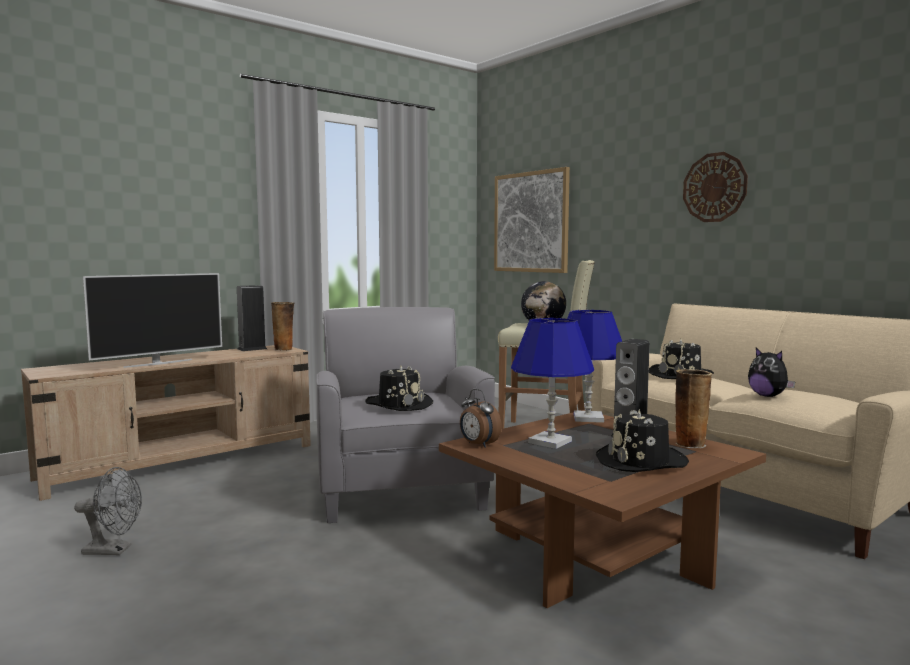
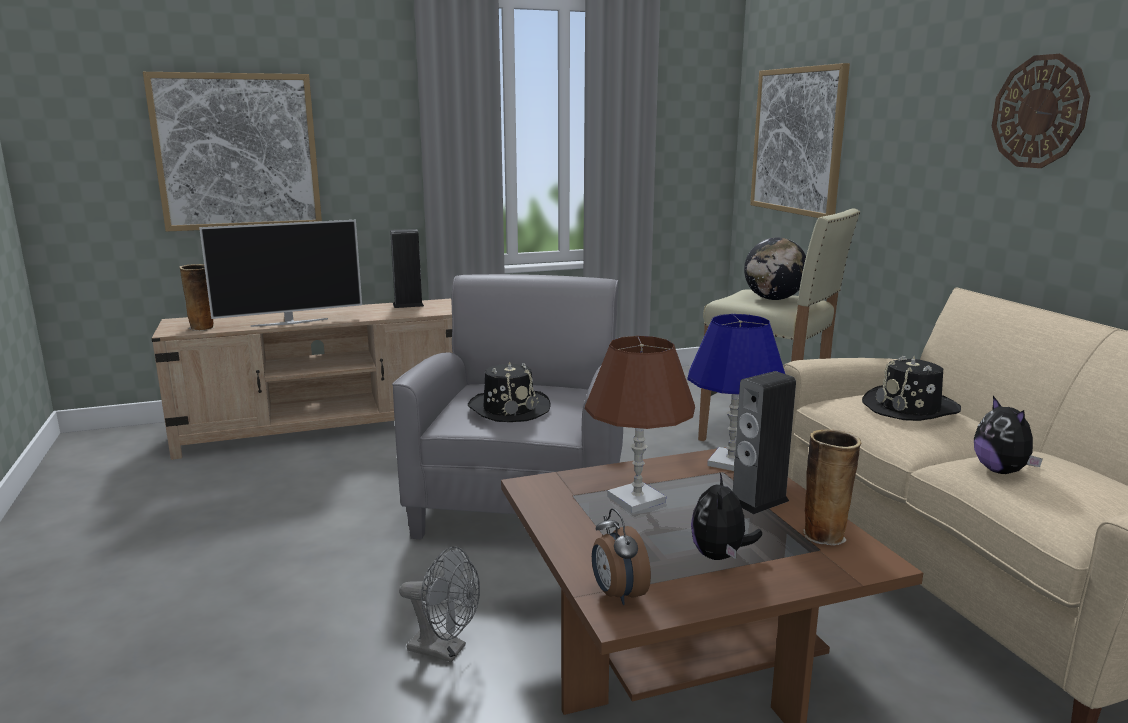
camera: 20 degrees right, 10 degrees up
(96, 219) = (237, 152): none -> picture
(114, 550) = (192, 535): grey fan -> grey fan (445, 650)
(284, 349) = (441, 308): vase -> vase (203, 327)
(478, 445) = (542, 490): alarm clock -> alarm clock (617, 594)
(550, 442) = (636, 499): blue table lamp -> brown table lamp
(641, 461) = (720, 556): black hat -> plush toy

